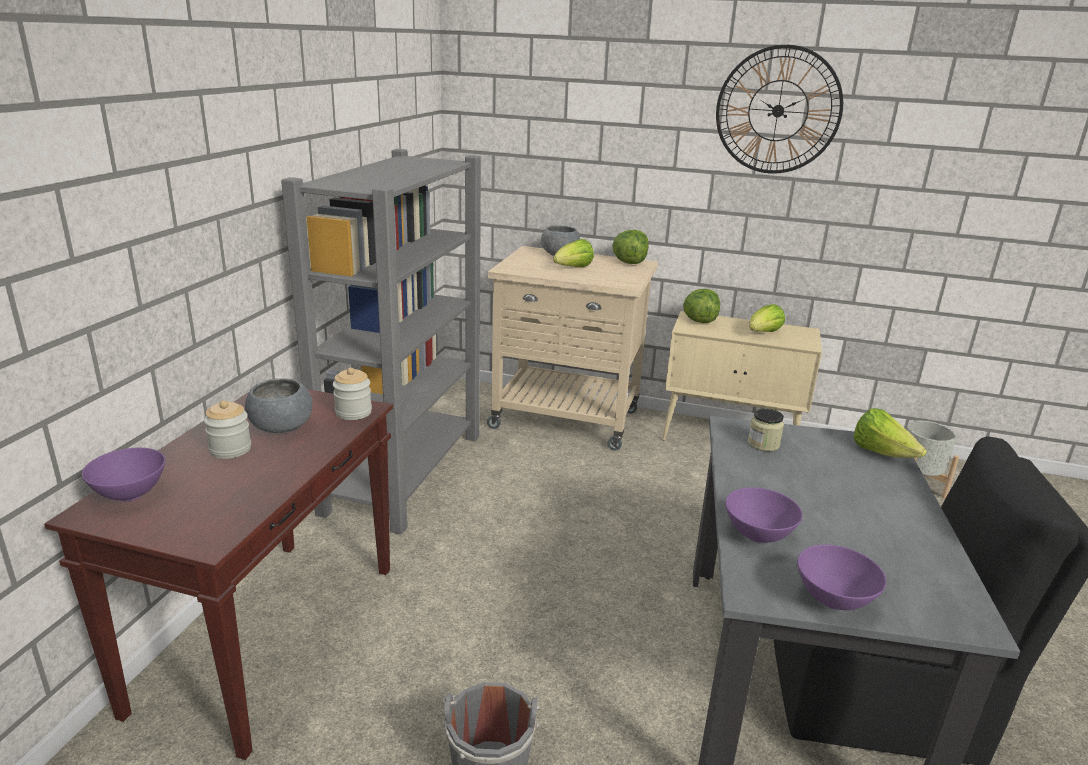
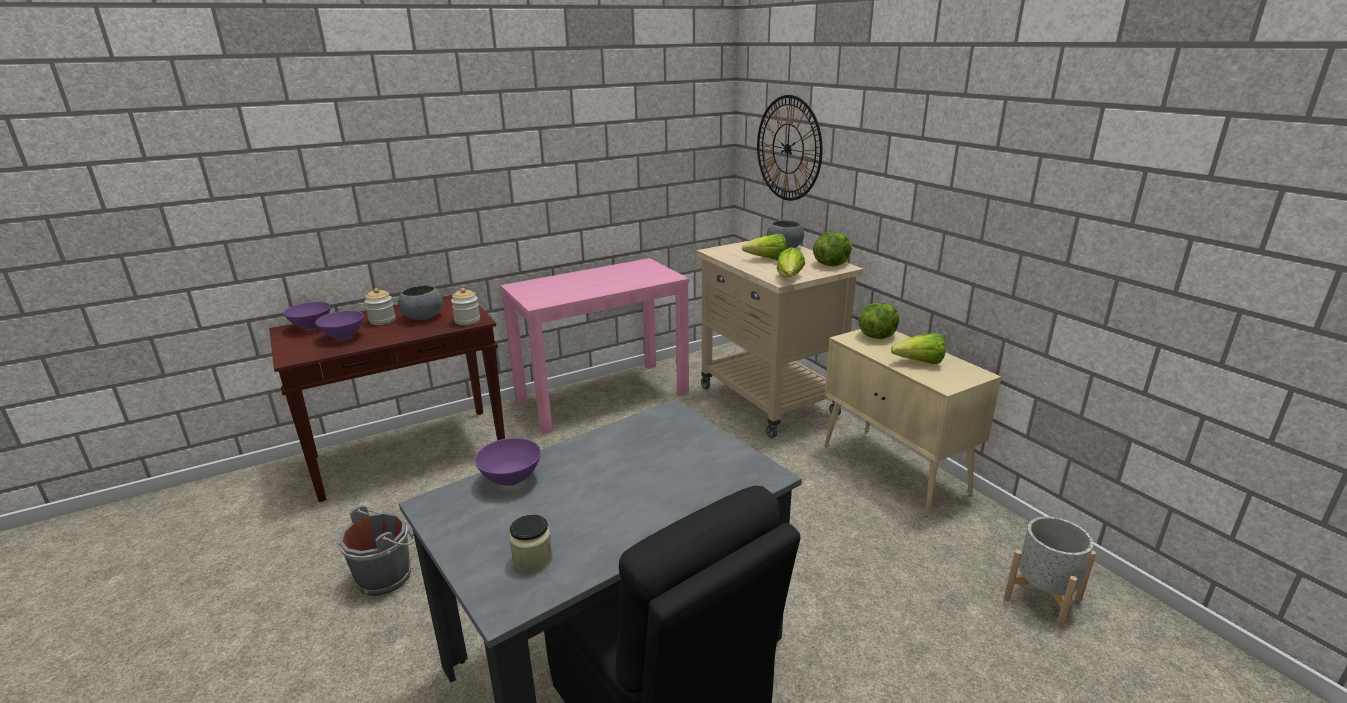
camera: 45 degrees right, 0 degrees up
(404, 472) = (603, 395): grey bookcase -> pink console table
(763, 444) = (663, 432): jar -> jar (532, 559)
(778, 111) = (973, 117): wall clock -> wall clock (788, 148)
(834, 600) = (459, 536): purple bowl -> purple bowl (344, 337)
(881, 453) = (743, 480): lettuce -> lettuce (789, 278)

